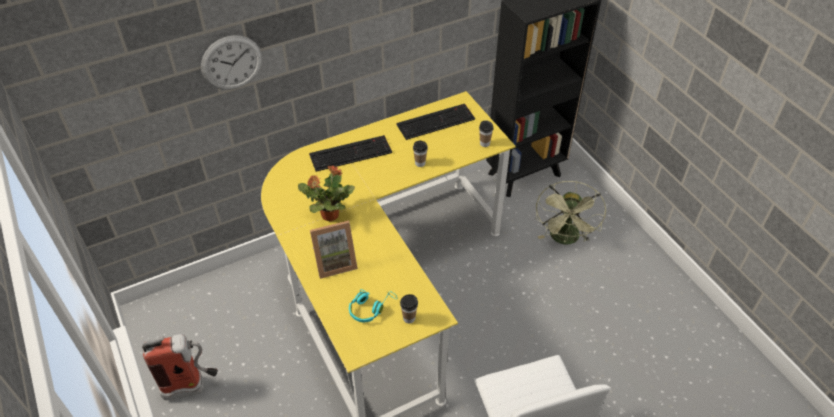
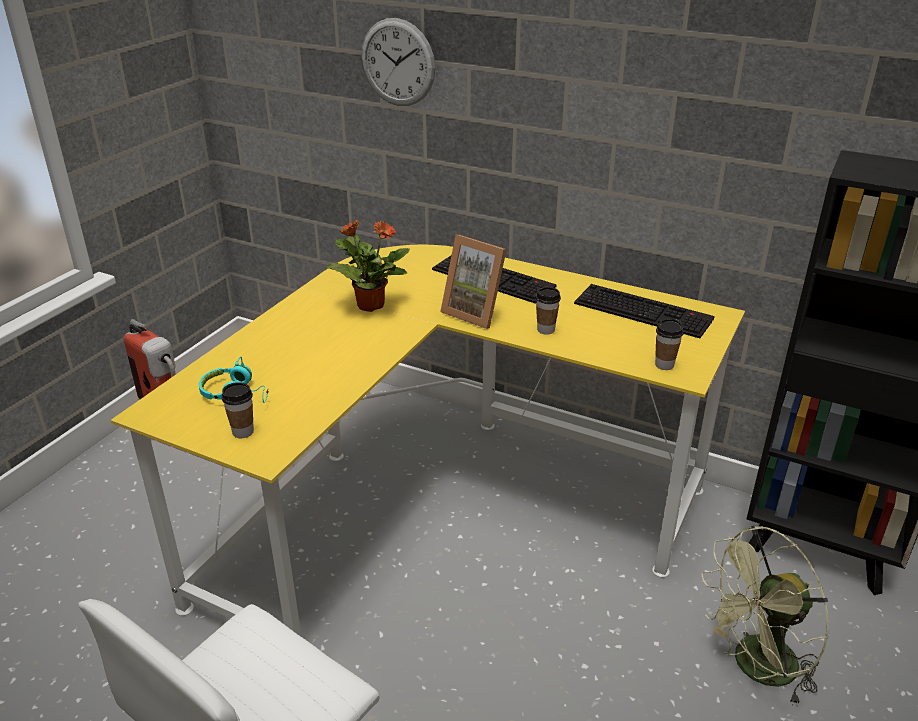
camera: 55 degrees right, 15 degrees down
(334, 262) = (293, 338): picture frame -> picture frame (476, 312)

